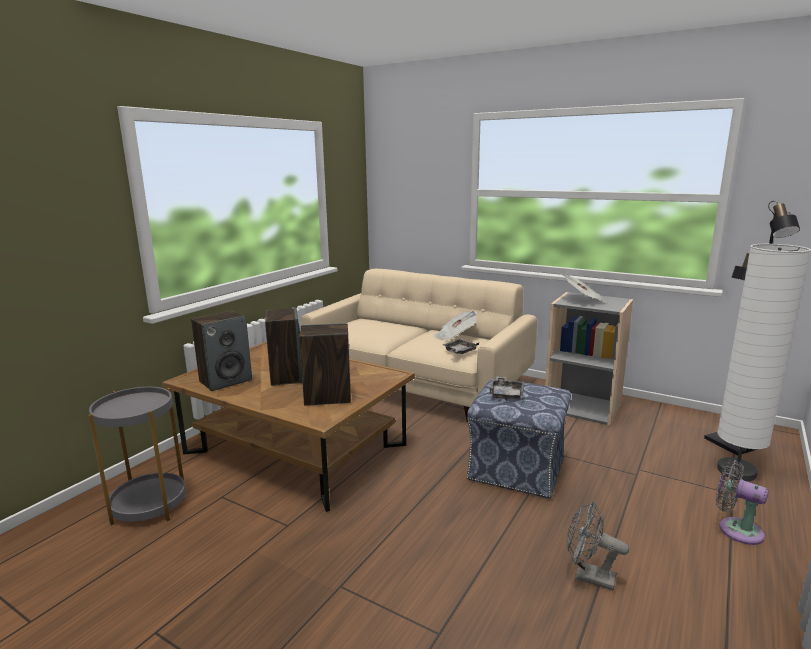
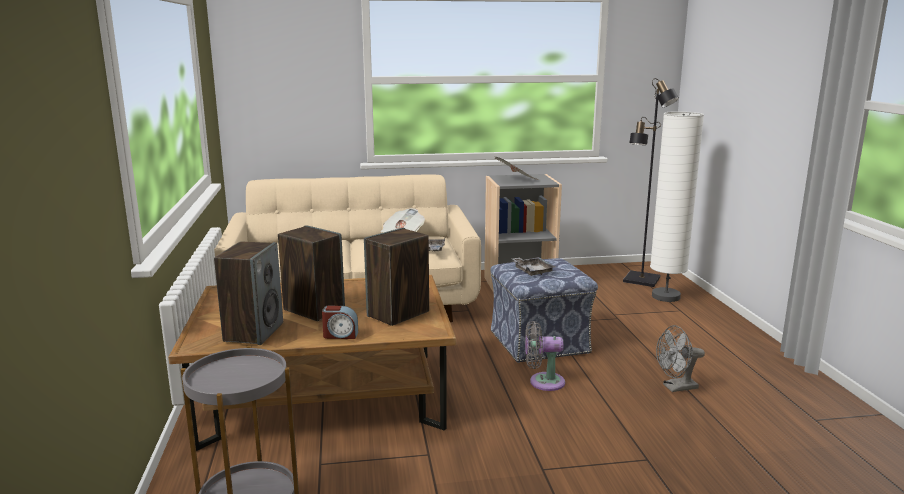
camera: 40 degrees left, 0 degrees up
(262, 401) = (340, 335): none -> alarm clock
(735, 529) = (707, 329): grey fan -> grey fan (543, 382)

